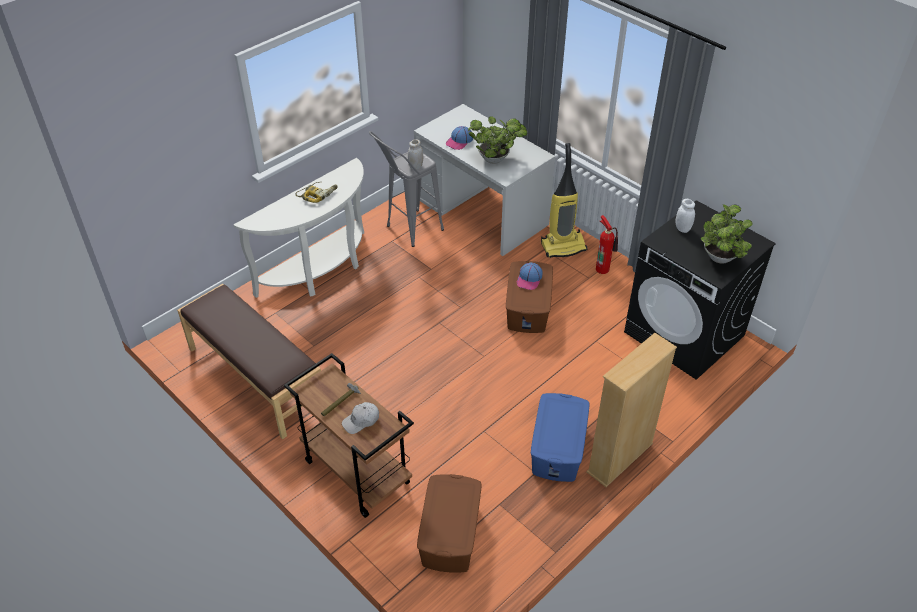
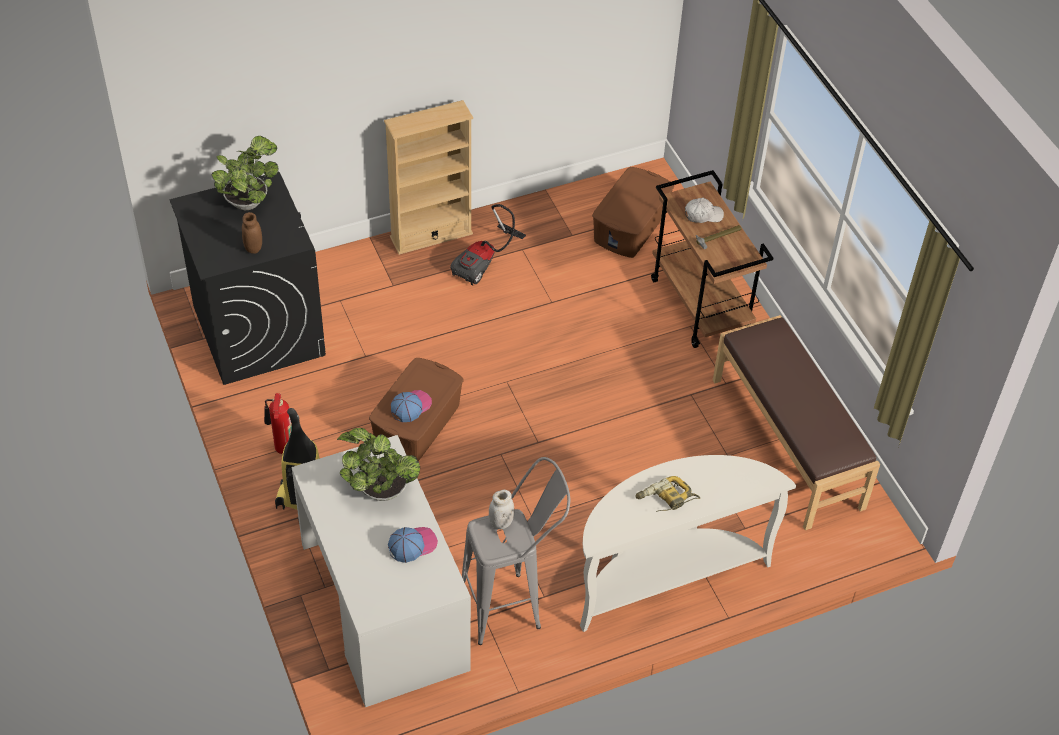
camera: 160 degrees left, 5 degrees up
(558, 448) = (485, 262): blue storage box -> vacuum cleaner
(682, 228) = (253, 248): white jar -> brown jar

